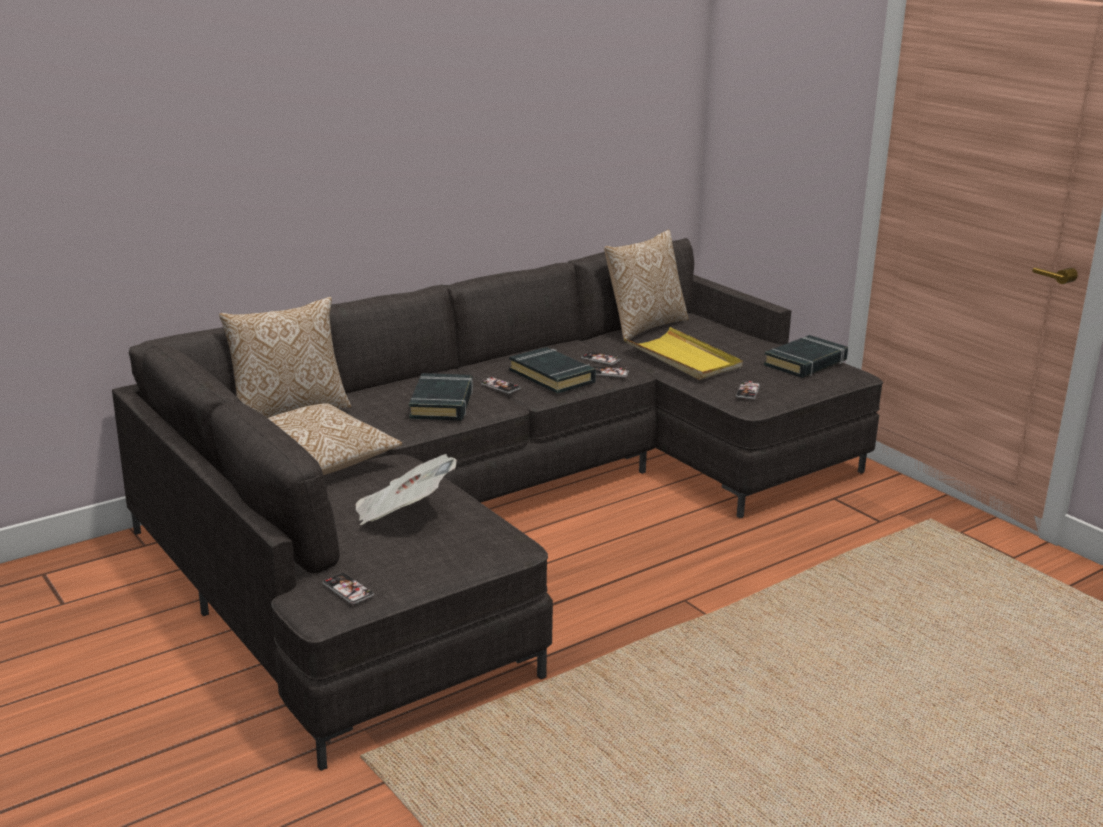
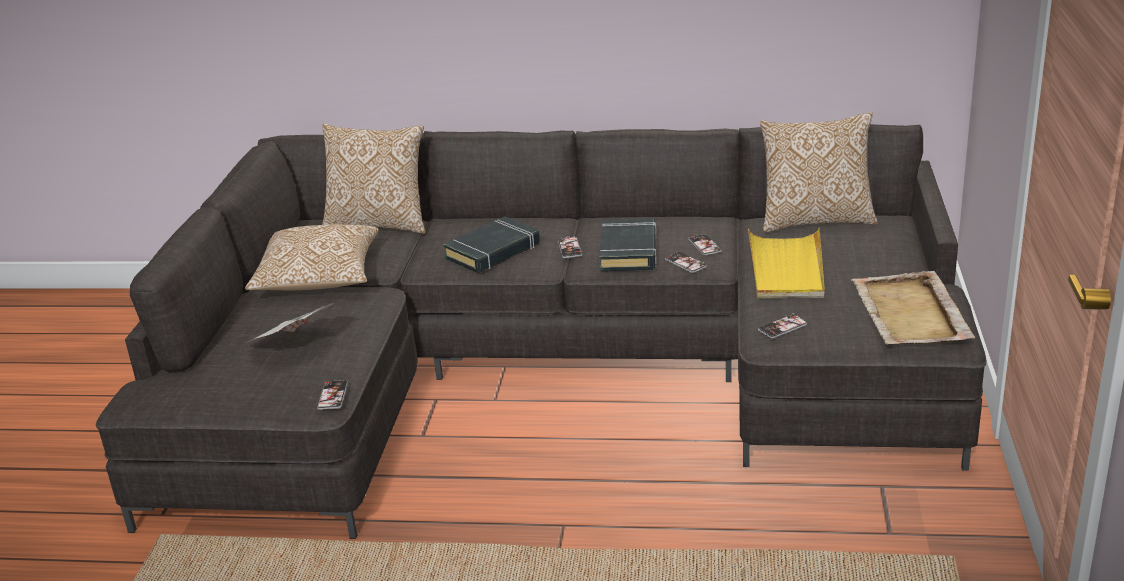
camera: 45 degrees right, 5 degrees up
(348, 589) = (160, 394): phone -> phone (332, 396)
(806, 363) = (910, 314): black book -> beige tray

